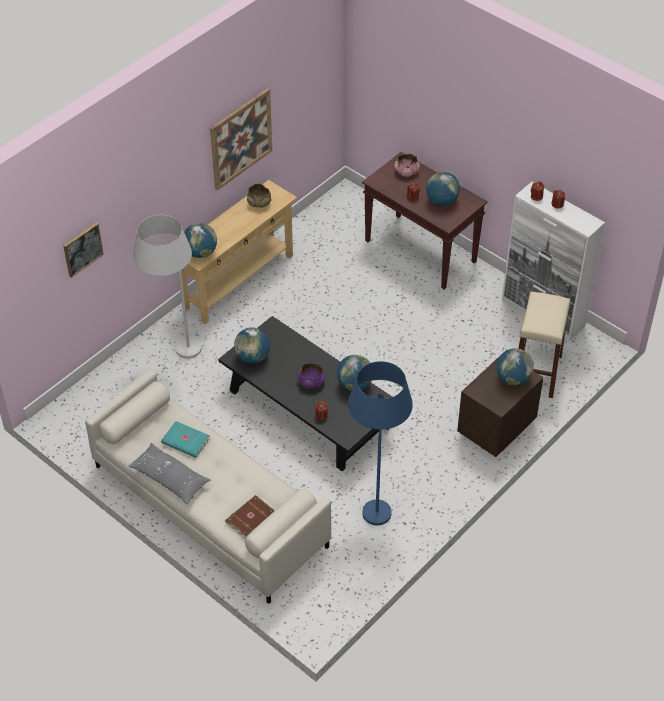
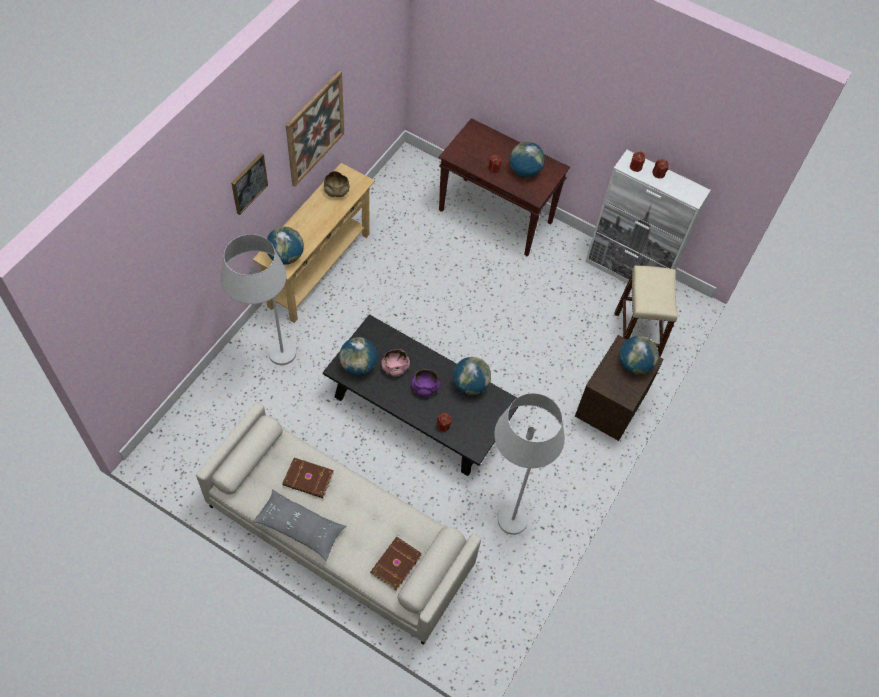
camera: 15 degrees left, 10 degrees up
(82, 249) = (164, 284): picture -> picture (248, 183)
(185, 441) = (308, 480): turquoise book -> brown book
(376, 500) = (508, 504): blue floor lamp -> white floor lamp
(406, 172) = (482, 141): pink bowl -> pink bowl (395, 367)

